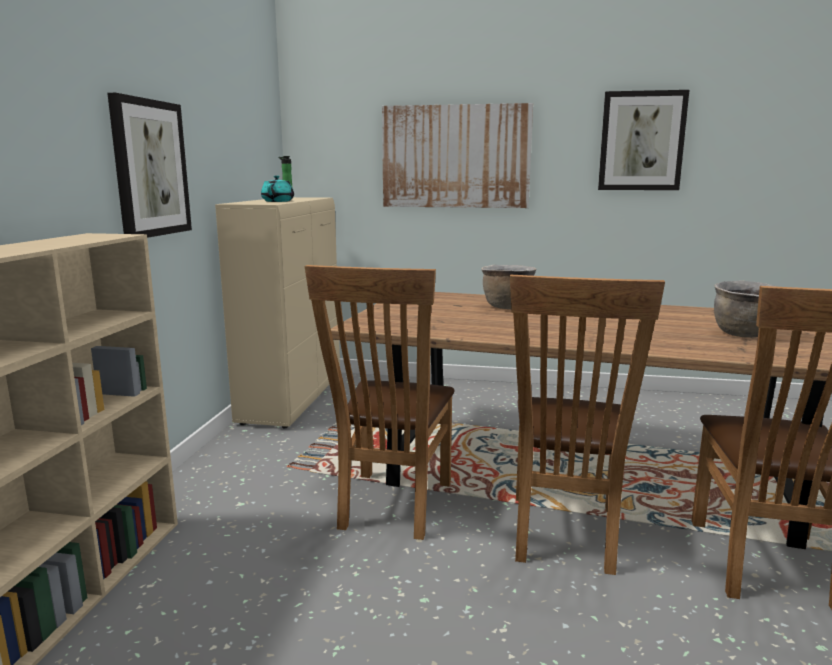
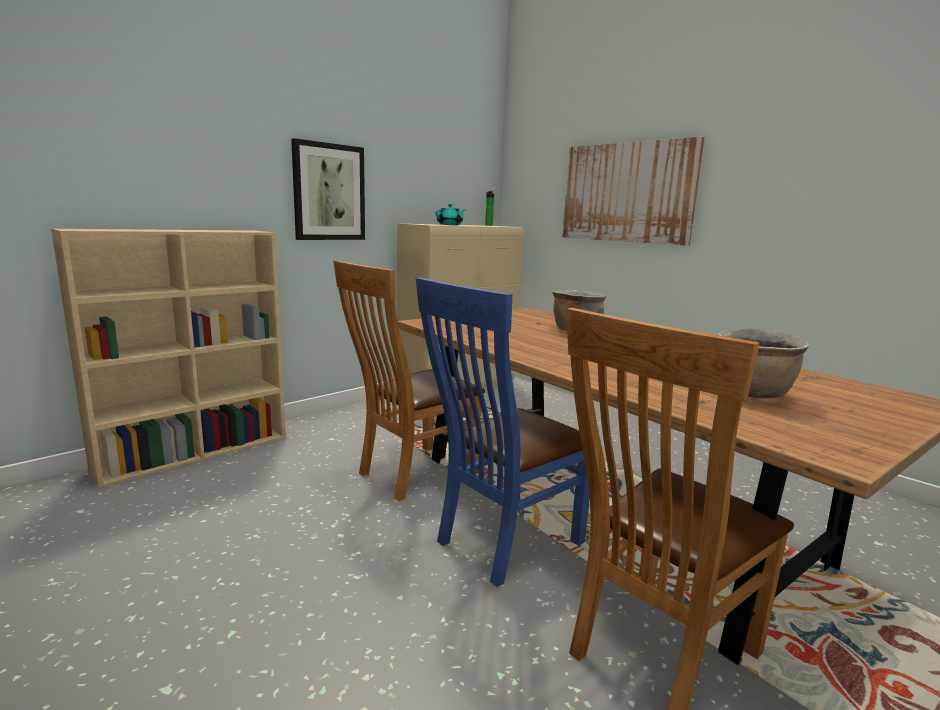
camera: 35 degrees right, 0 degrees up
(564, 537) = (502, 543): brown chair -> blue chair
(641, 141) = (824, 174): picture -> none

